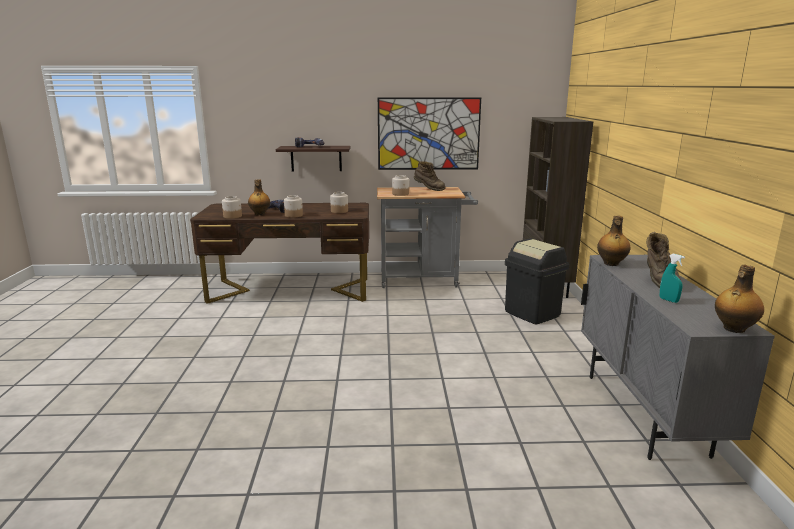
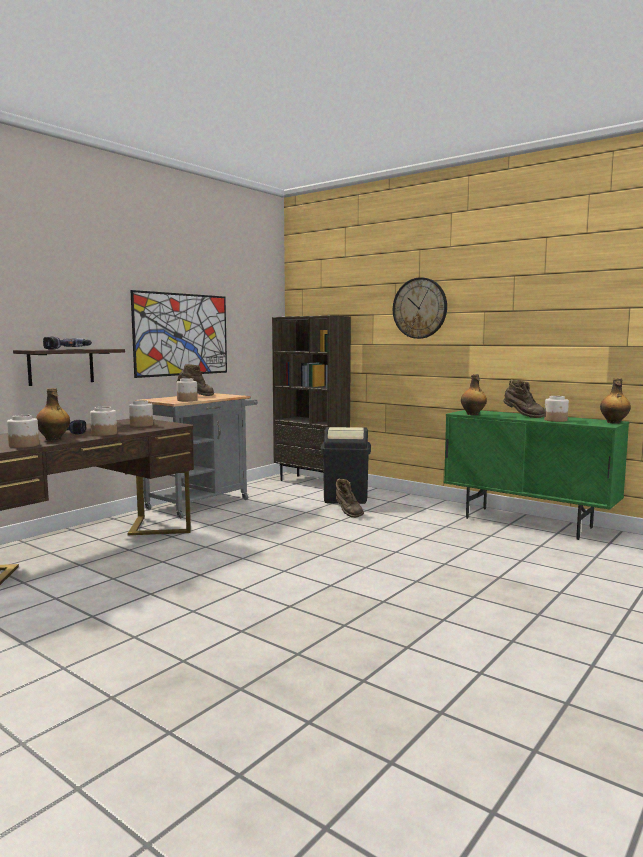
camera: 50 degrees left, 10 degrees down
(497, 328) = (348, 513): none -> brown boot
(637, 120) = (420, 308): none -> wall clock
(644, 413) = (528, 523): grey cabinet -> green cabinet
(668, 300) = (556, 420): turquoise spray bottle -> jar

